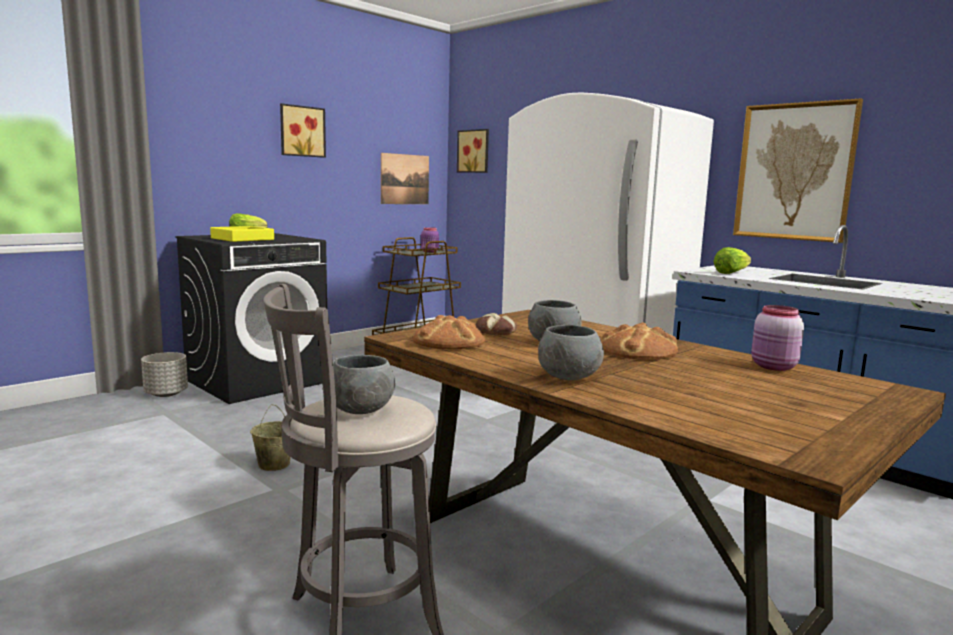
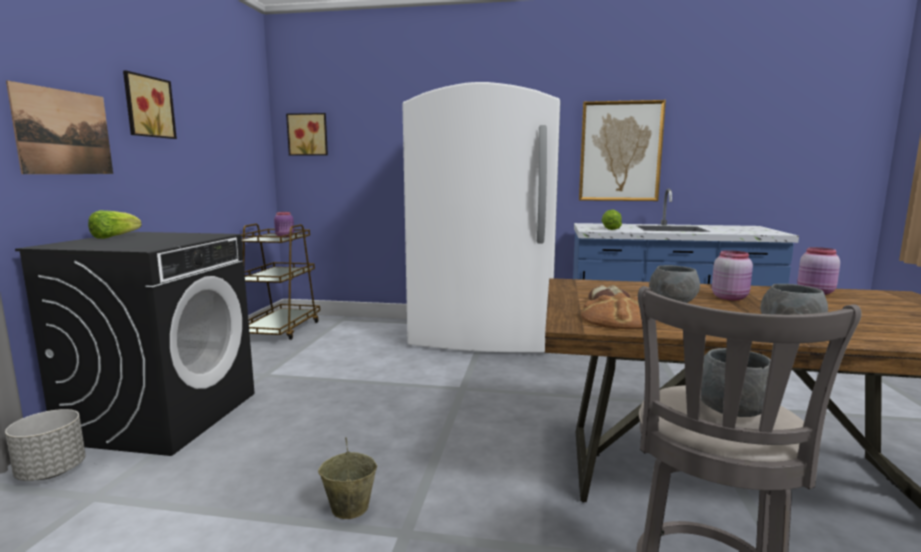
camera: 35 degrees left, 0 degrees up
(242, 239) = (139, 242): yellow tray -> none
(405, 179) = (243, 163): picture -> picture (64, 132)
(637, 350) = (730, 297): bread -> pink jar

